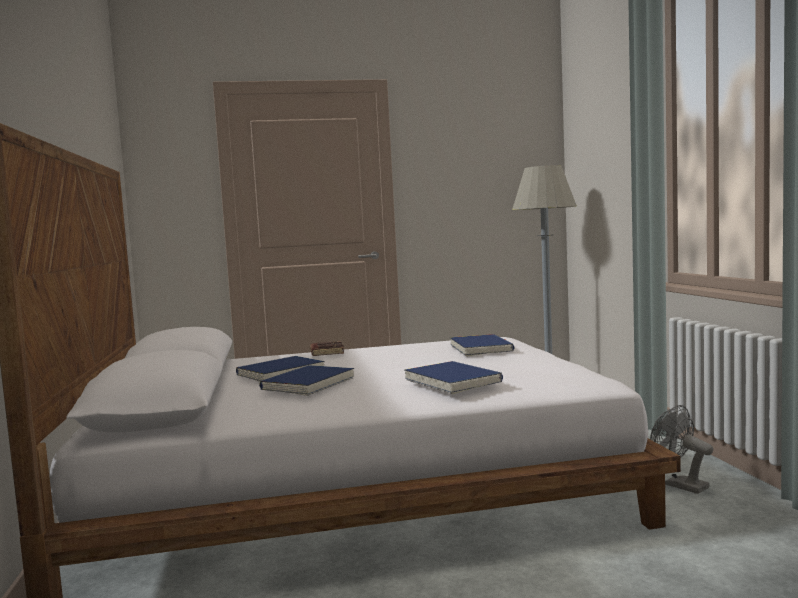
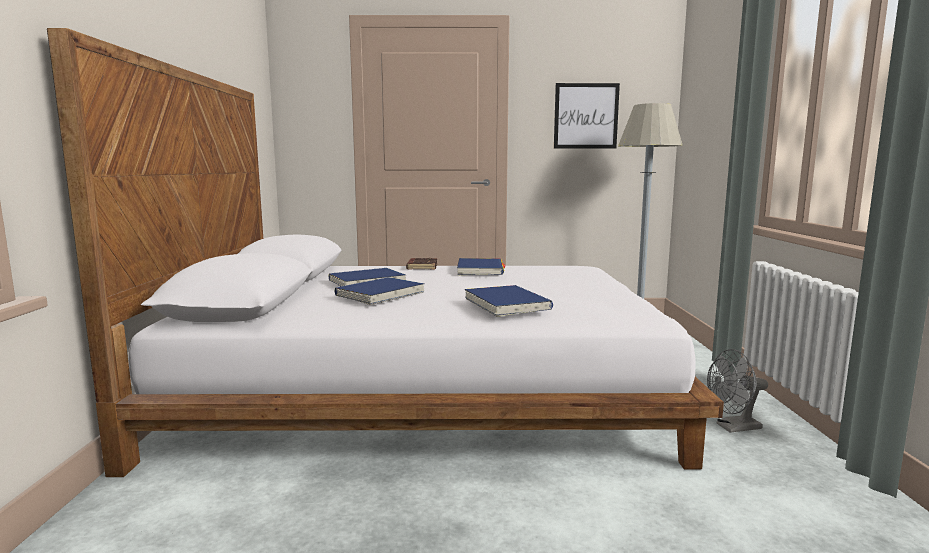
camera: 10 degrees right, 5 degrees up
(473, 180) = (586, 116): none -> picture
(480, 348) = (559, 275): blue book -> blue book (480, 270)
(679, 485) = (733, 427): grey fan -> grey fan turned 75 degrees counterclockwise

